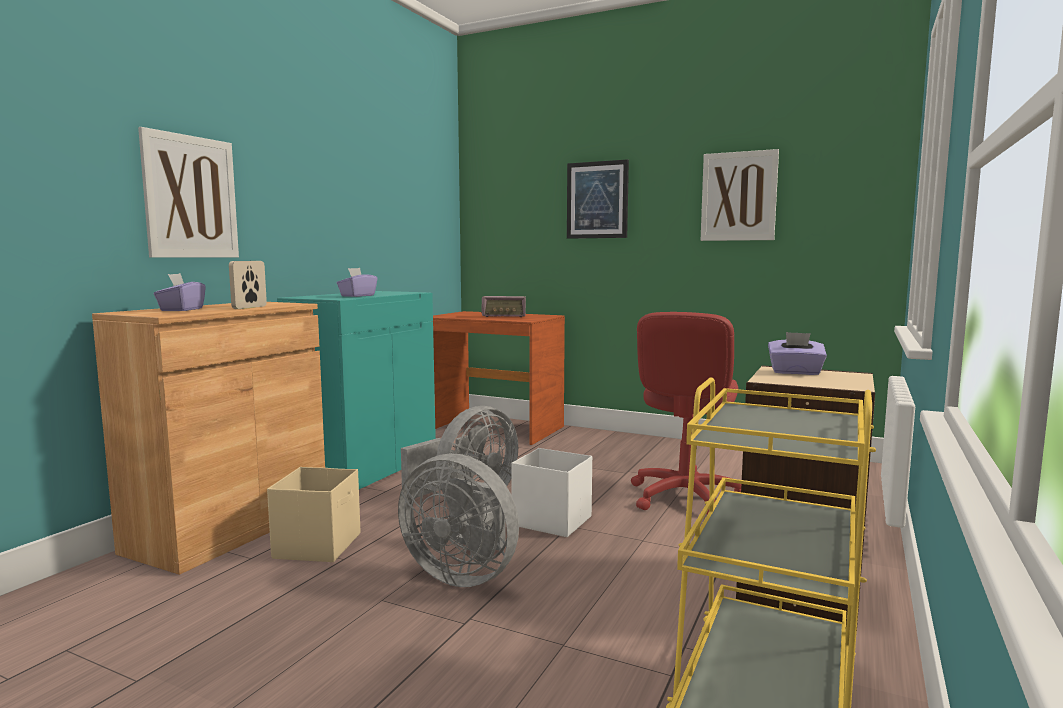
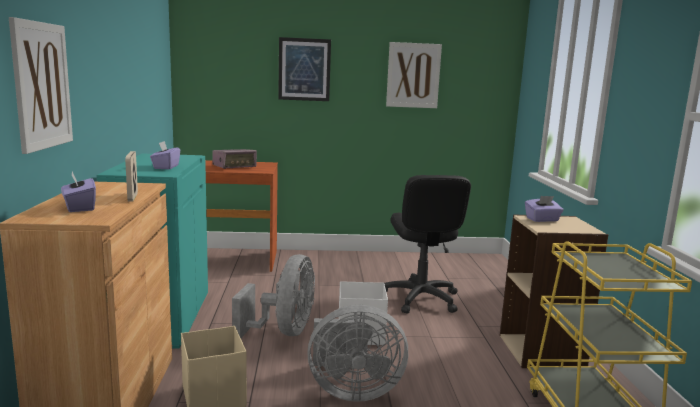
camera: 30 degrees left, 5 degrees up
(684, 497) = (420, 299): red office chair -> black office chair

